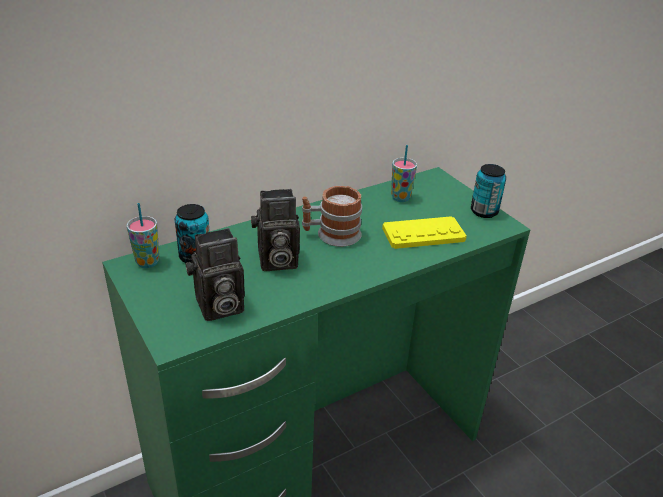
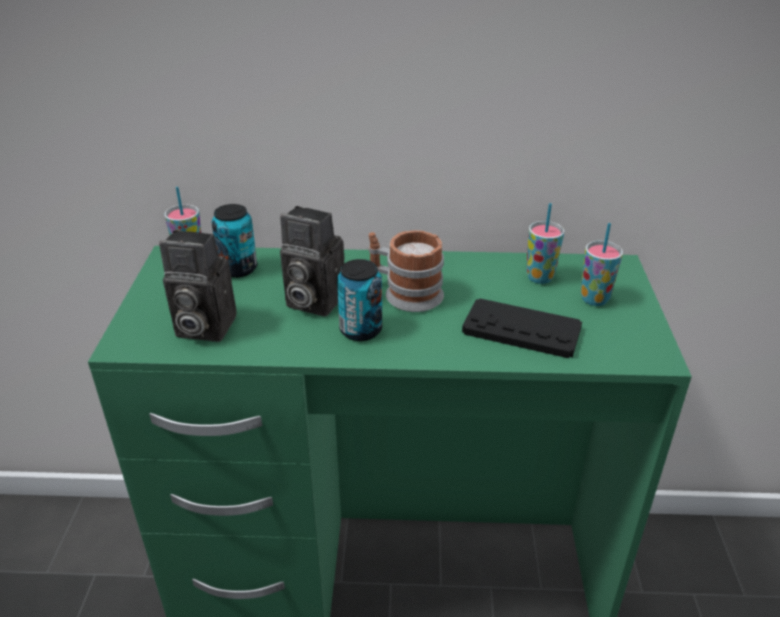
camera: 35 degrees right, 0 degrees up
(423, 234) = (521, 330): yellow game controller -> black game controller
(443, 201) = (594, 299): none -> cup
(484, 211) = (642, 330): can -> can (360, 330)

